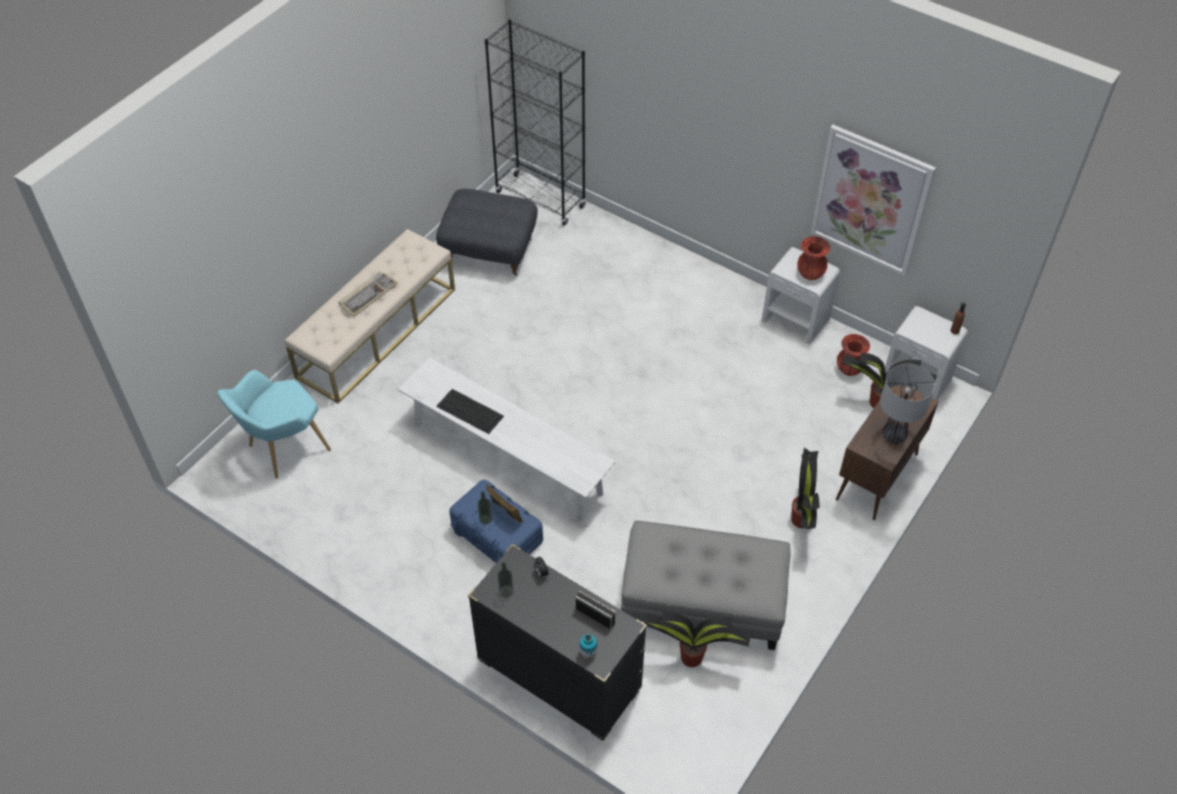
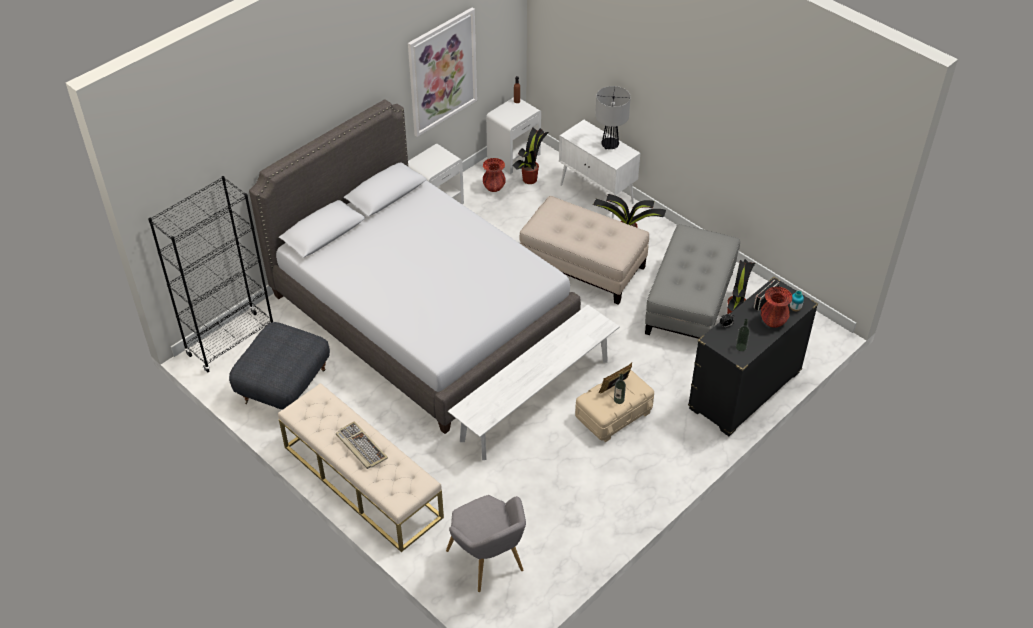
camera: 80 degrees left, 5 degrees down
(283, 449) = (489, 564): turquoise armchair -> grey armchair
(470, 411) = (517, 387): keyboard -> none
(497, 536) = (613, 414): blue storage box -> beige storage box
(614, 338) = (422, 314): none -> grey bed
(736, 478) = (583, 265): none -> beige ottoman
(810, 273) = (438, 158): red vase -> red vase (773, 321)
(876, 477) = (597, 194): brown cabinet -> white cabinet

